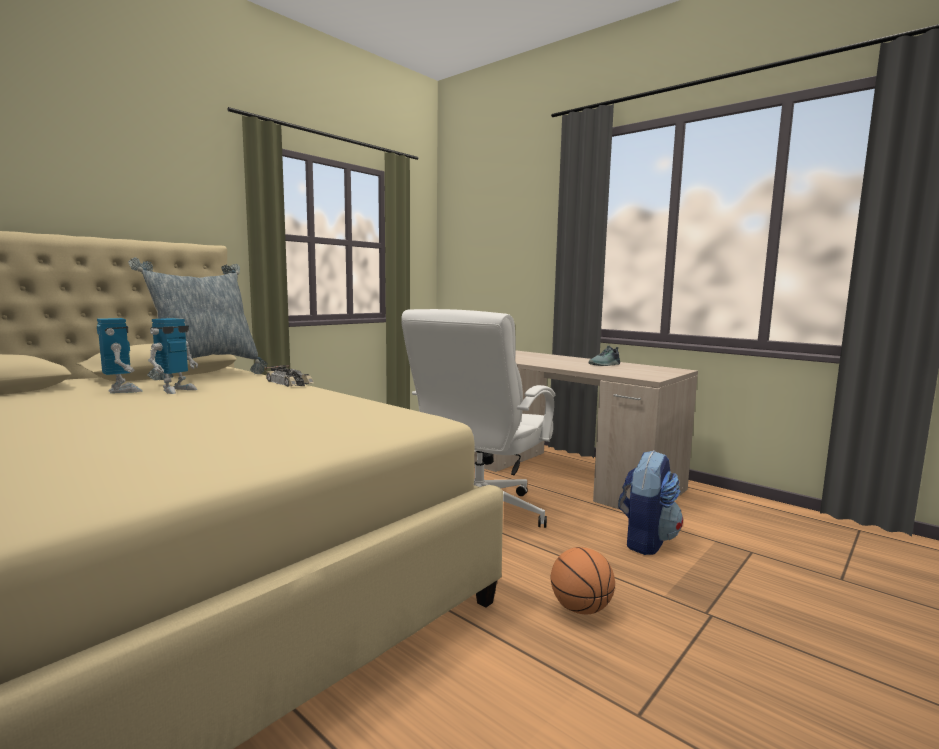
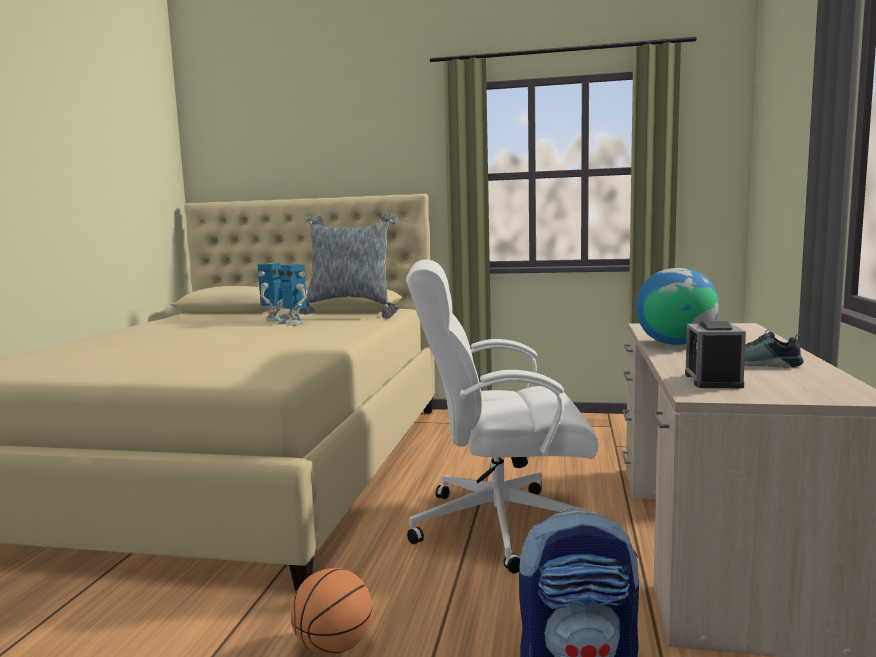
camera: 60 degrees right, 0 degrees up
(175, 390) = (293, 323): toy robot -> toy robot turned 45 degrees clockwise
(289, 383) = (364, 328): toy car -> none
(536, 362) = (675, 344): none -> globe
(627, 373) = (713, 380): none -> alarm clock

